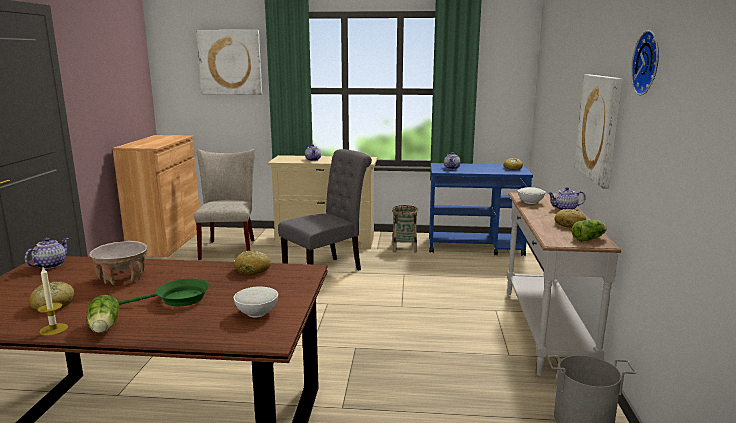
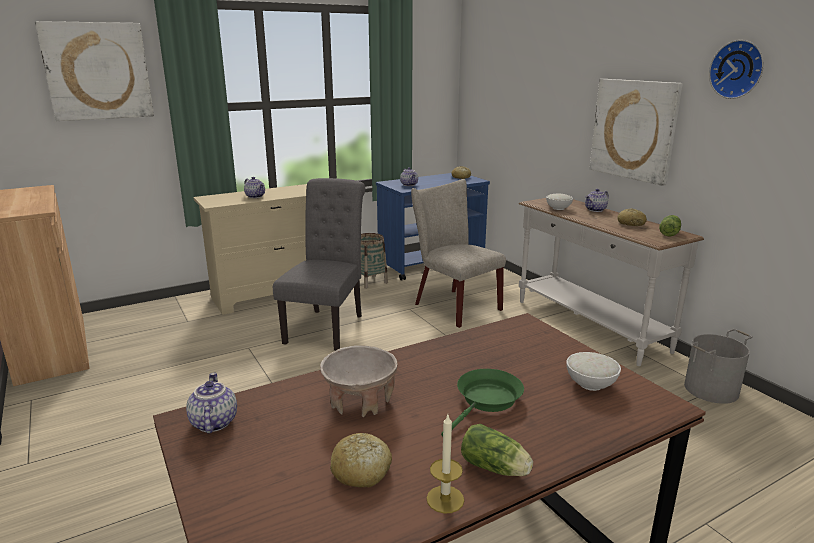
camera: 35 degrees left, 5 degrees up
(229, 248) = (164, 333): beige chair -> beige chair (452, 305)
(253, 269) = (476, 340): bread -> none

